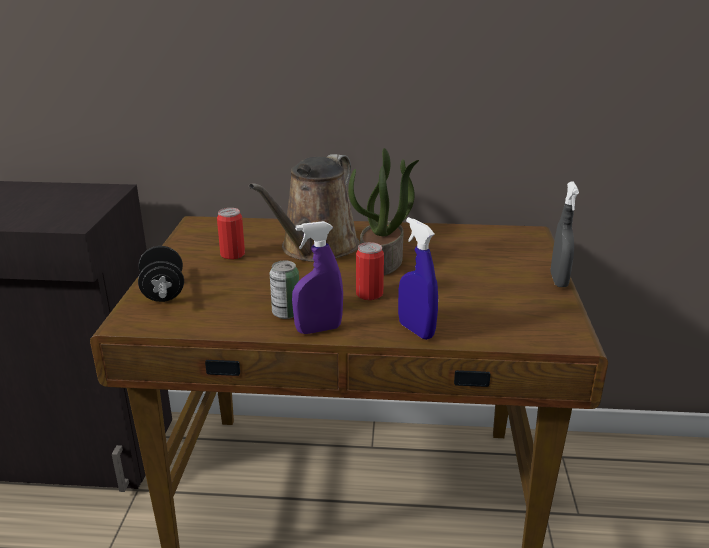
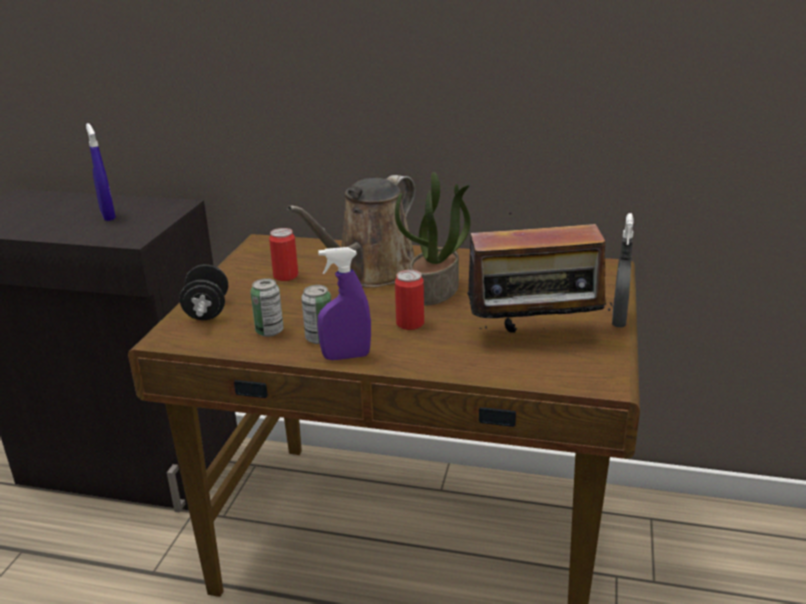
camera: 10 degrees right, 0 degrees up
(233, 309) = (269, 331): none -> can
(416, 330) = (444, 363): blue spray bottle -> blue spray bottle (108, 216)
(490, 300) = (535, 336): none -> radio

